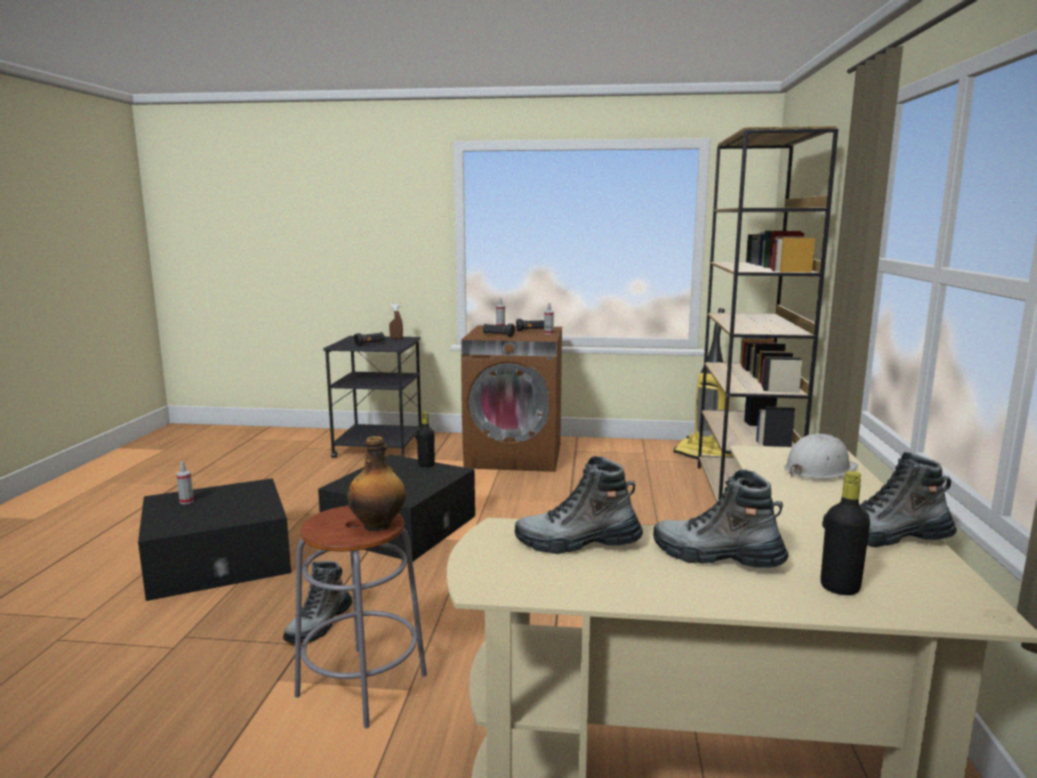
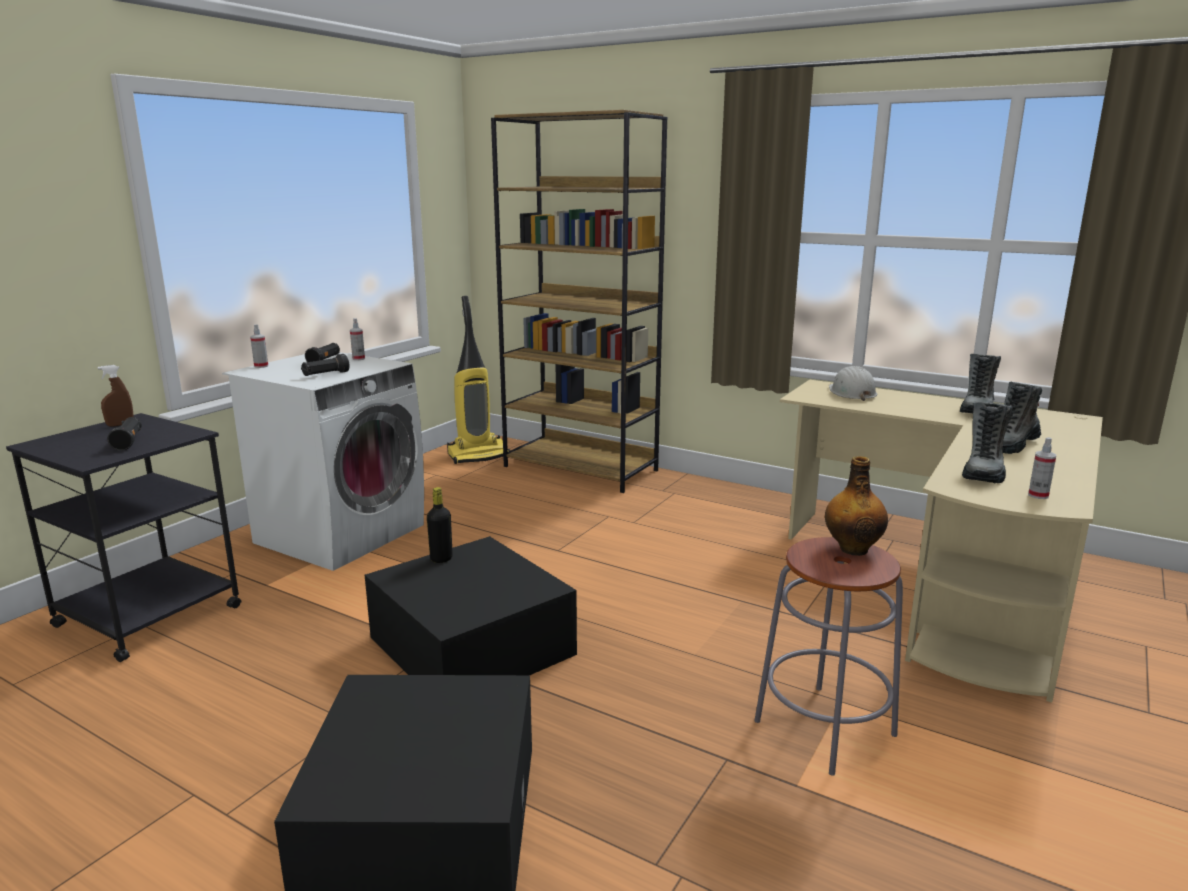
camera: 65 degrees left, 5 degrees up
(186, 501) = (365, 766): spray bottle -> spray bottle (1038, 495)
(319, 624) = (688, 741): boot -> none
(515, 455) = (340, 532): brown washing machine -> white washing machine
(839, 588) = (1052, 432): black bottle -> none

